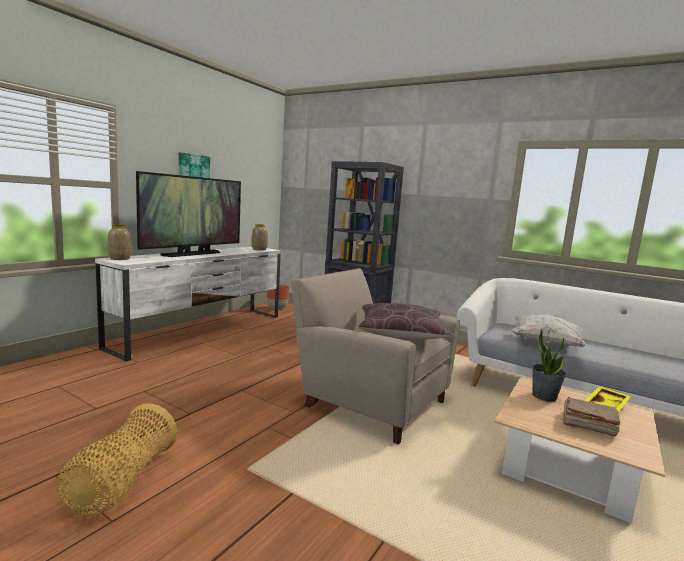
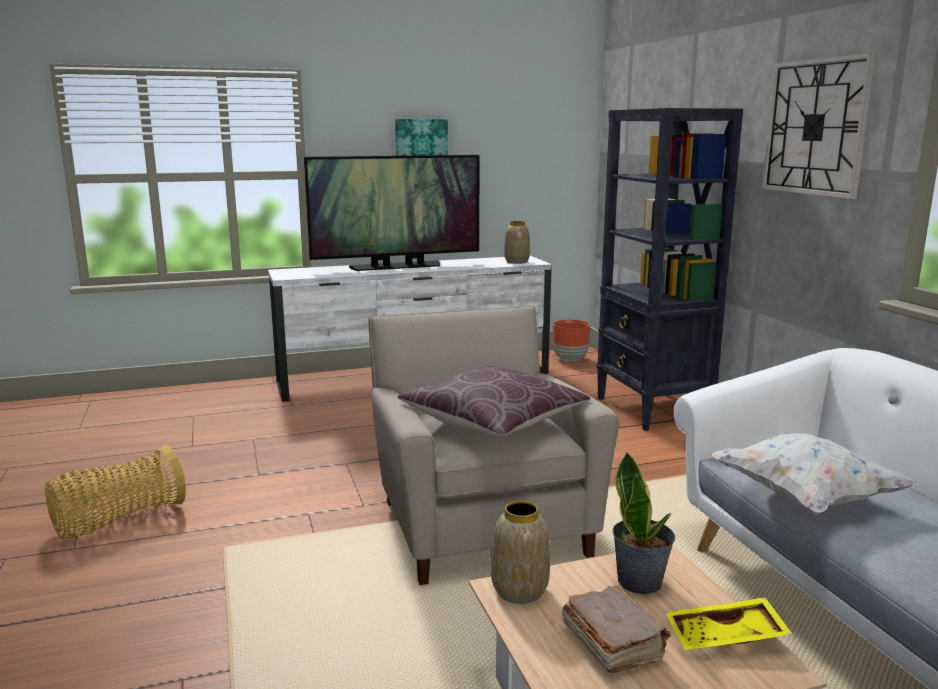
camera: 40 degrees right, 5 degrees up
(120, 259) = (291, 271): vase -> vase (519, 591)
(449, 178) = (815, 127): none -> wall clock

